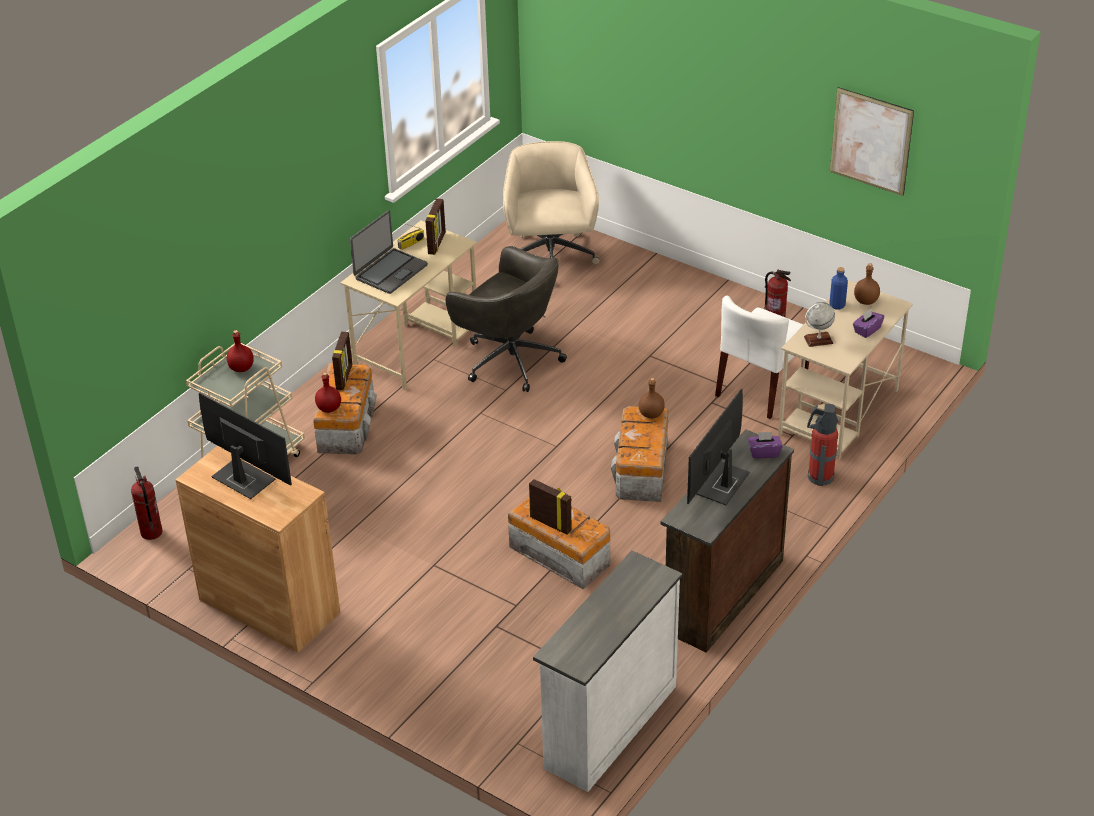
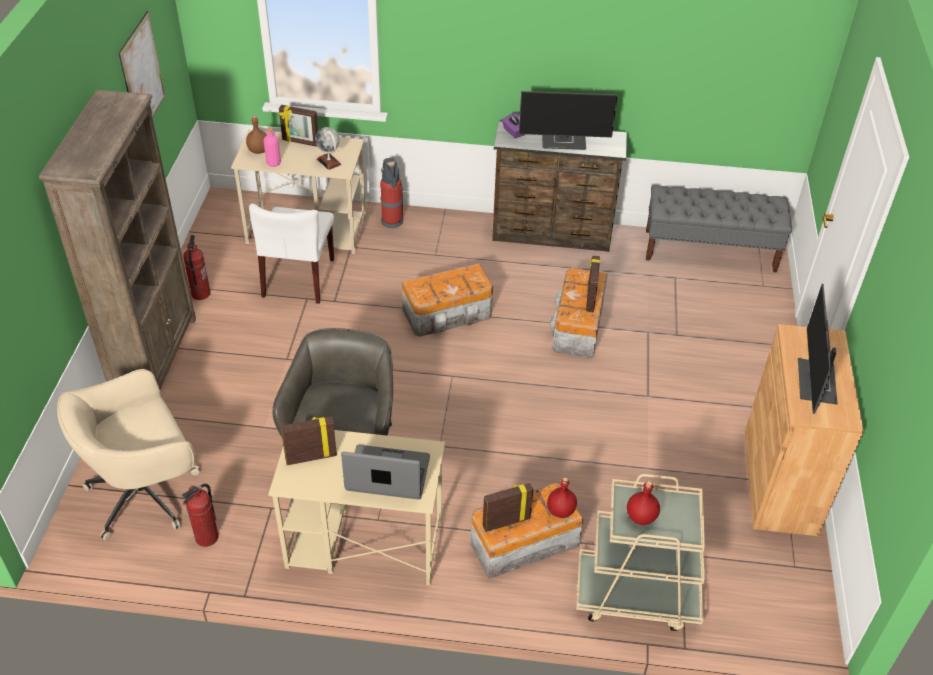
camera: 120 degrees left, 5 degrees up
(151, 532) = (782, 628): fire extinguisher -> fire extinguisher (207, 537)
(411, 244) = (323, 480): radio -> none
(608, 726) = (710, 251): white dresser -> grey bench
(651, 414) = (418, 286): brown bottle -> none
(703, 287) = (155, 356): none -> brown bookcase
(761, 388) = (299, 278): white chair -> white chair turned 90 degrees clockwise
(837, 305) = (273, 163): blue bottle -> pink bottle
(867, 330) = (300, 142): purple tissue box -> picture frame

